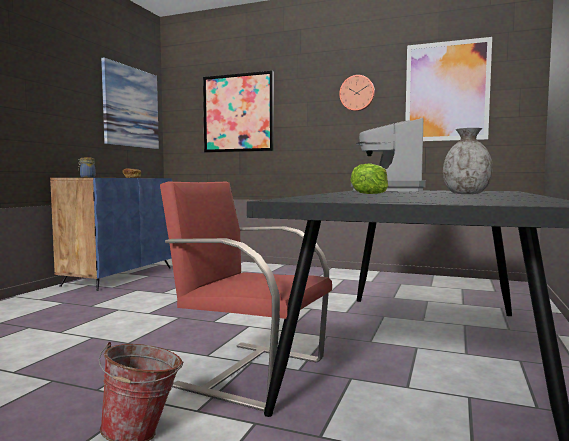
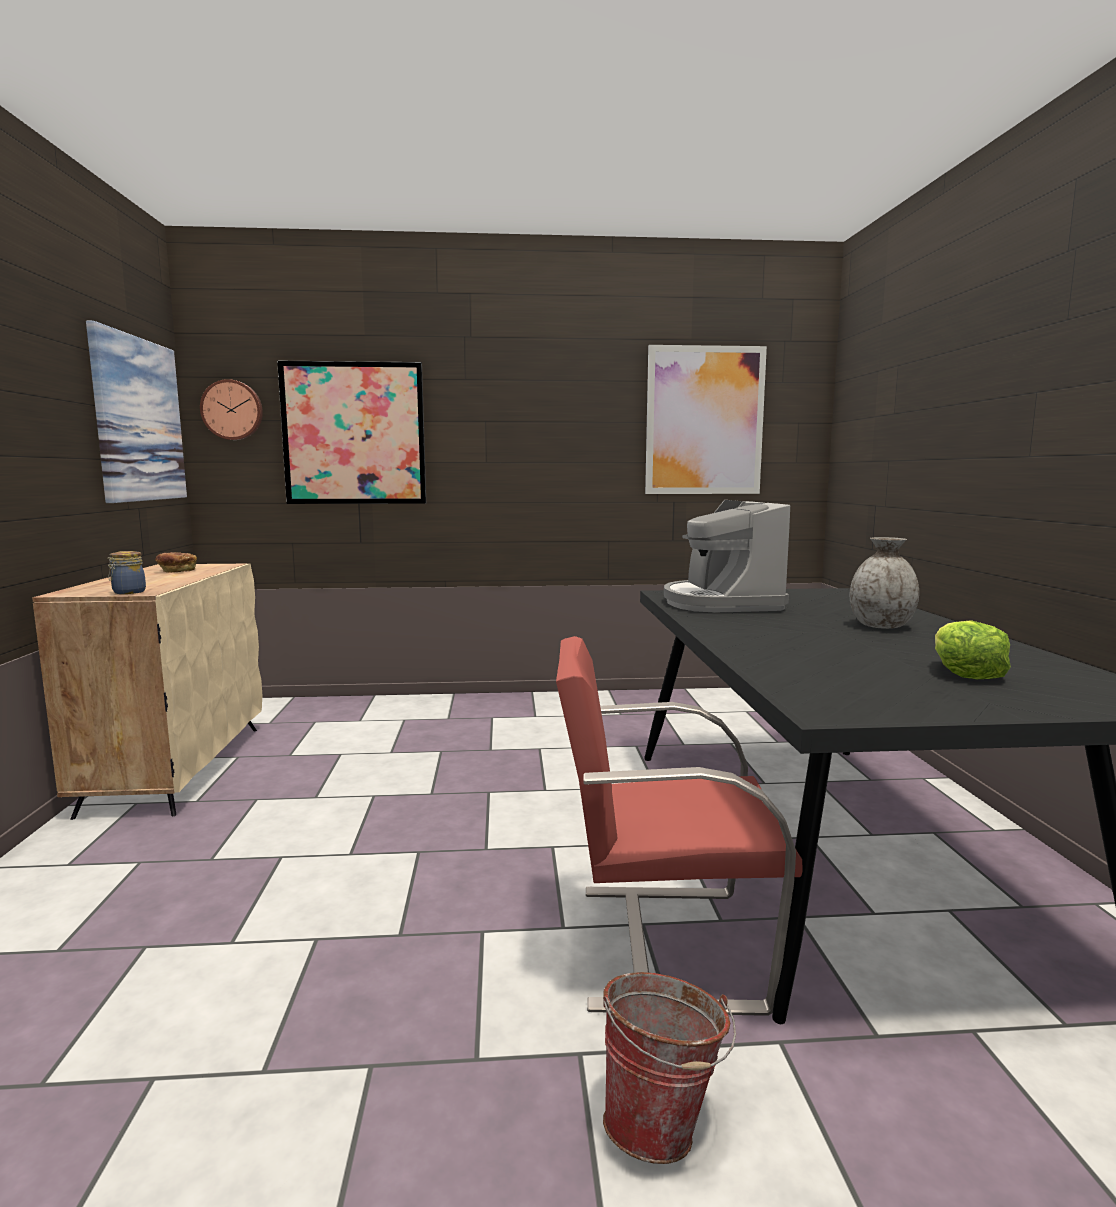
camera: 25 degrees left, 5 degrees up
(120, 276) = (177, 767): blue cabinet -> beige cabinet
(357, 93) = (570, 413): wall clock -> wall clock (232, 410)
(370, 193) = (770, 635): lettuce -> lettuce (964, 673)

